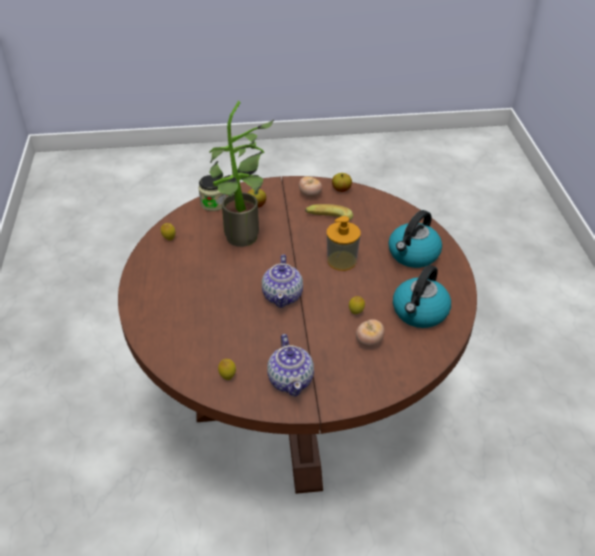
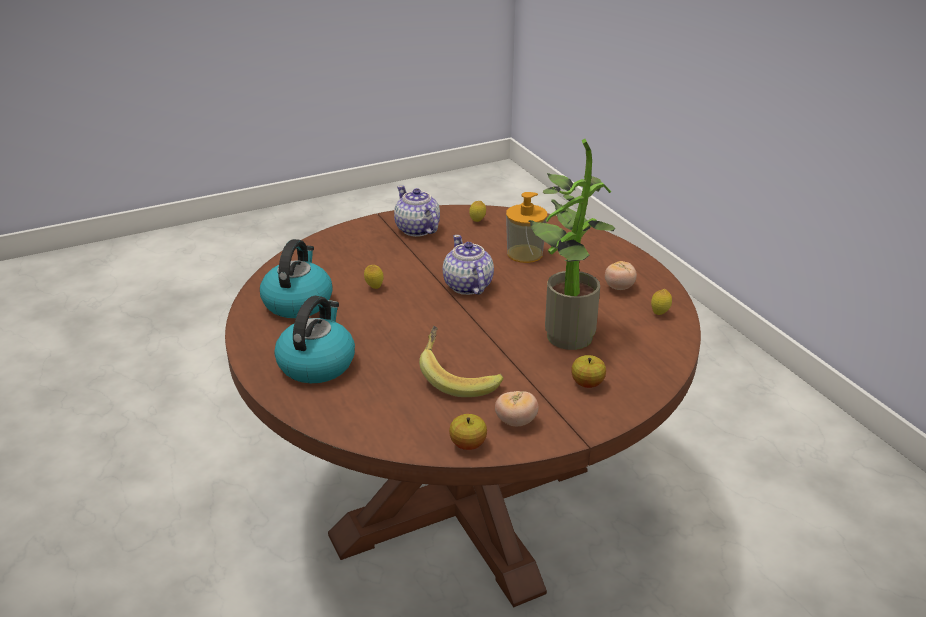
camera: 160 degrees right, 10 degrees down
(213, 204) = (653, 371): jar -> none
(341, 261) = (415, 336): soap dispenser -> soap dispenser (525, 254)
(369, 341) = (351, 268): tomato -> tomato (619, 287)

